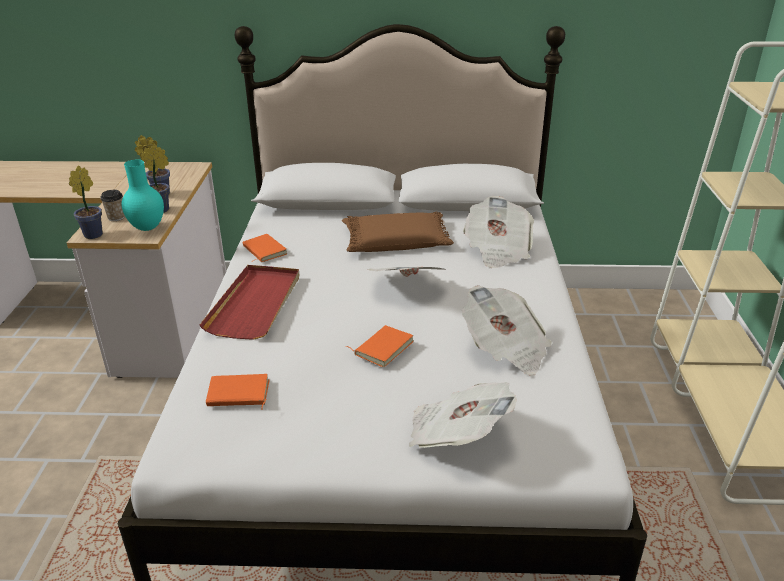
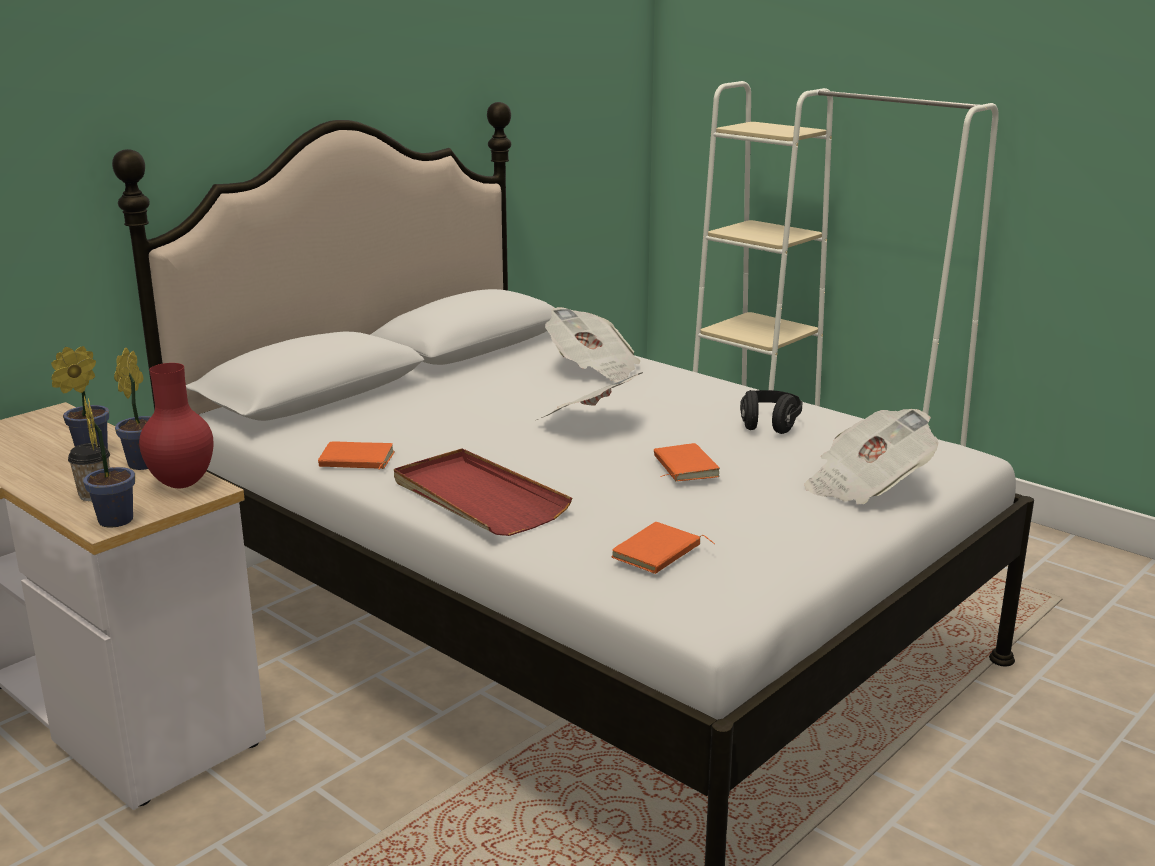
camera: 50 degrees left, 10 degrees down
(147, 228) = (180, 484): turquoise vase -> red vase
(396, 239) = (478, 397): brown pillow -> none
(505, 349) = (769, 425): newspaper -> black headphones

